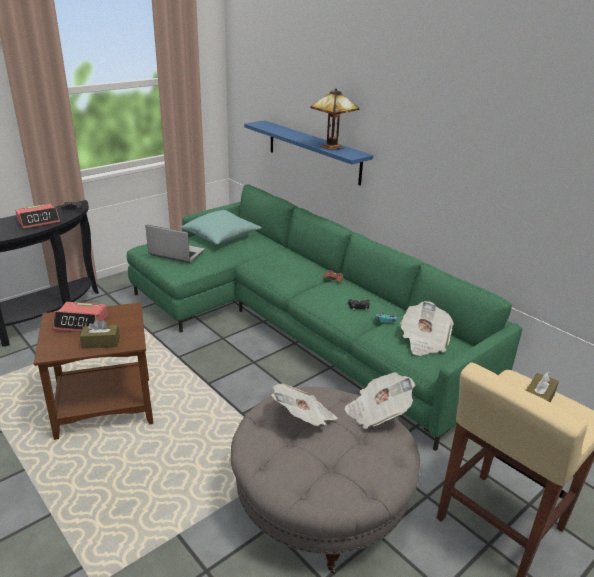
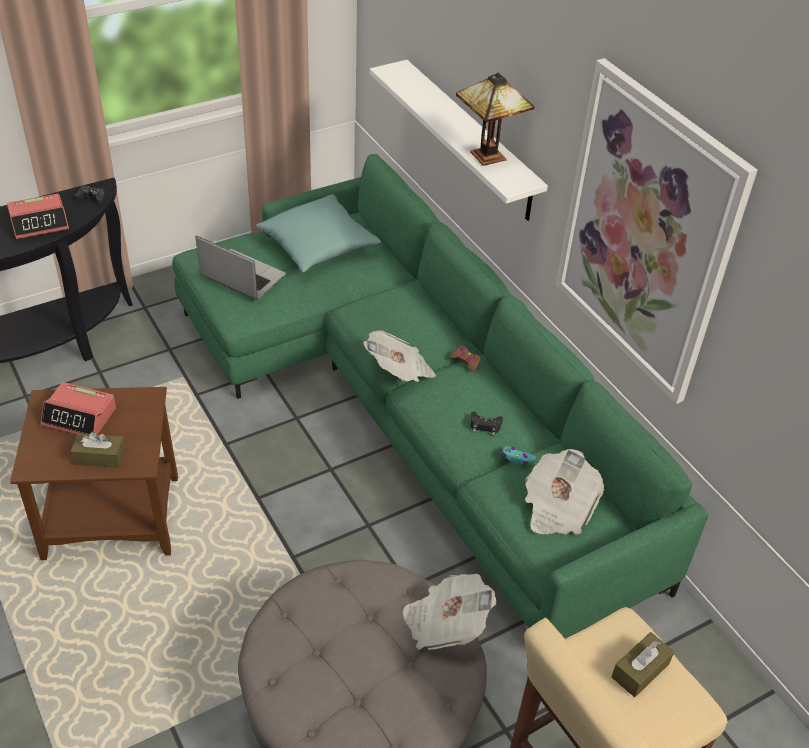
camera: 10 degrees right, 15 degrees up
(304, 418) = (344, 617): newspaper -> newspaper (399, 371)
(313, 151) = (470, 140): blue shelf -> white shelf
(450, 154) = (646, 234): none -> picture

